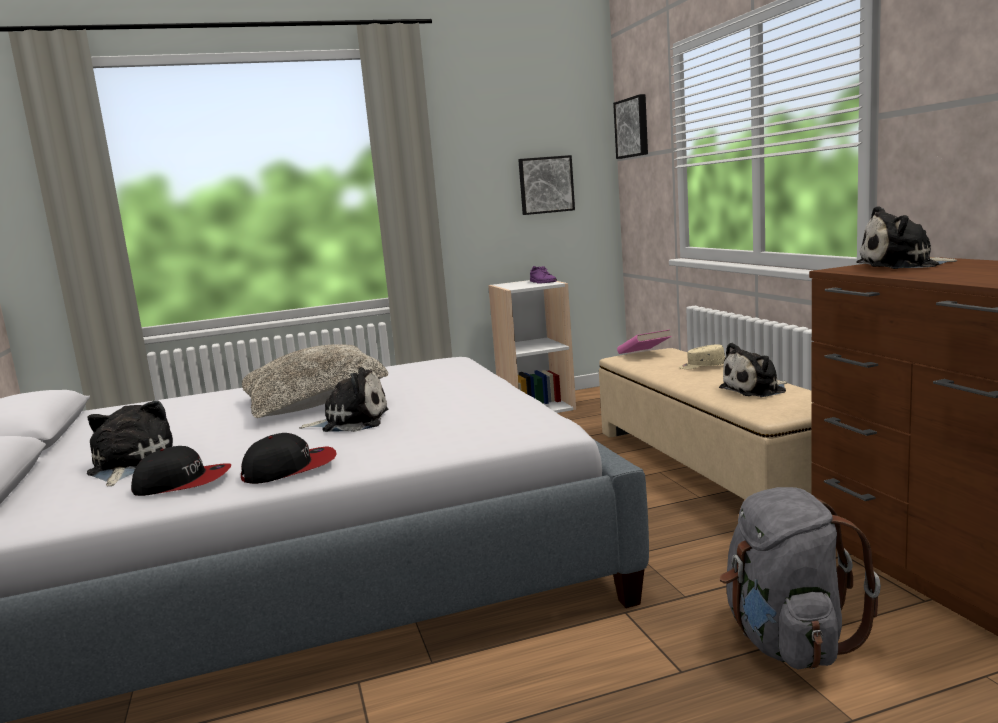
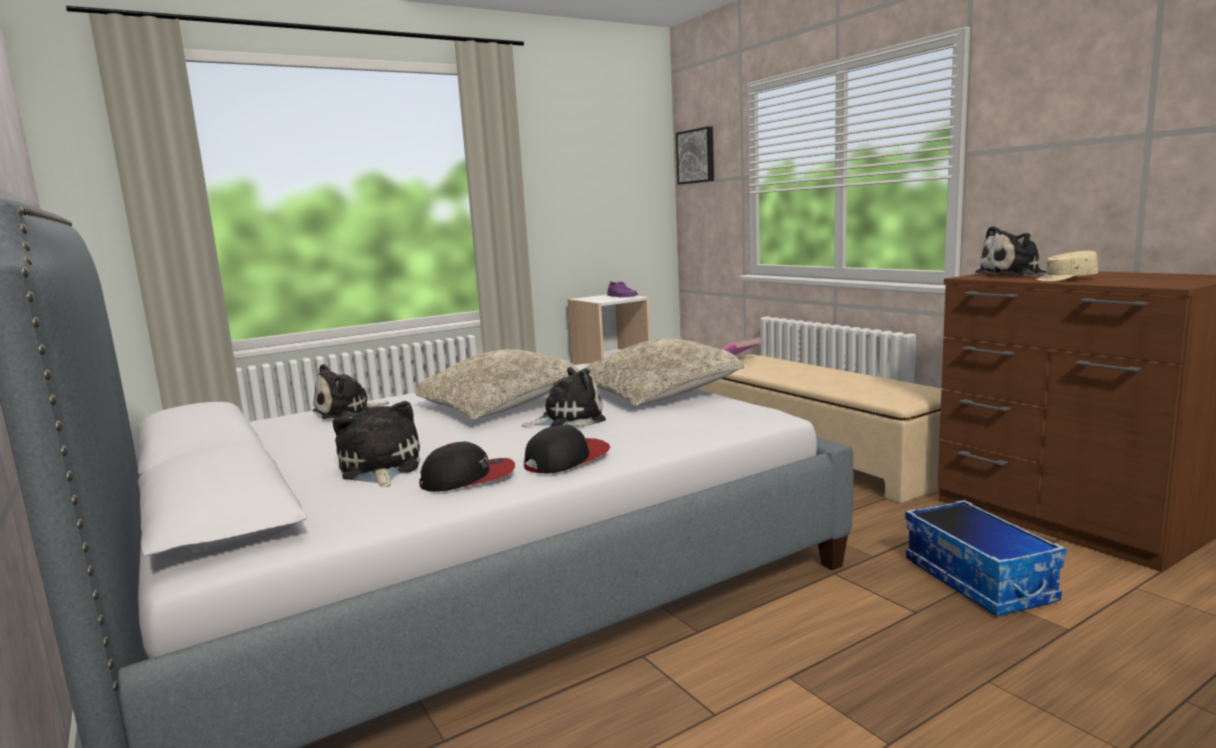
camera: 15 degrees left, 0 degrees up
(474, 396) = (658, 393): none -> beige pillow
(545, 185) = (616, 206): picture -> none
(702, 367) = (799, 368): beige cap -> beige cap (1065, 279)
(756, 390) = (867, 384): plush toy -> plush toy (348, 412)
(787, 641) = (979, 580): grey backpack -> storage box

